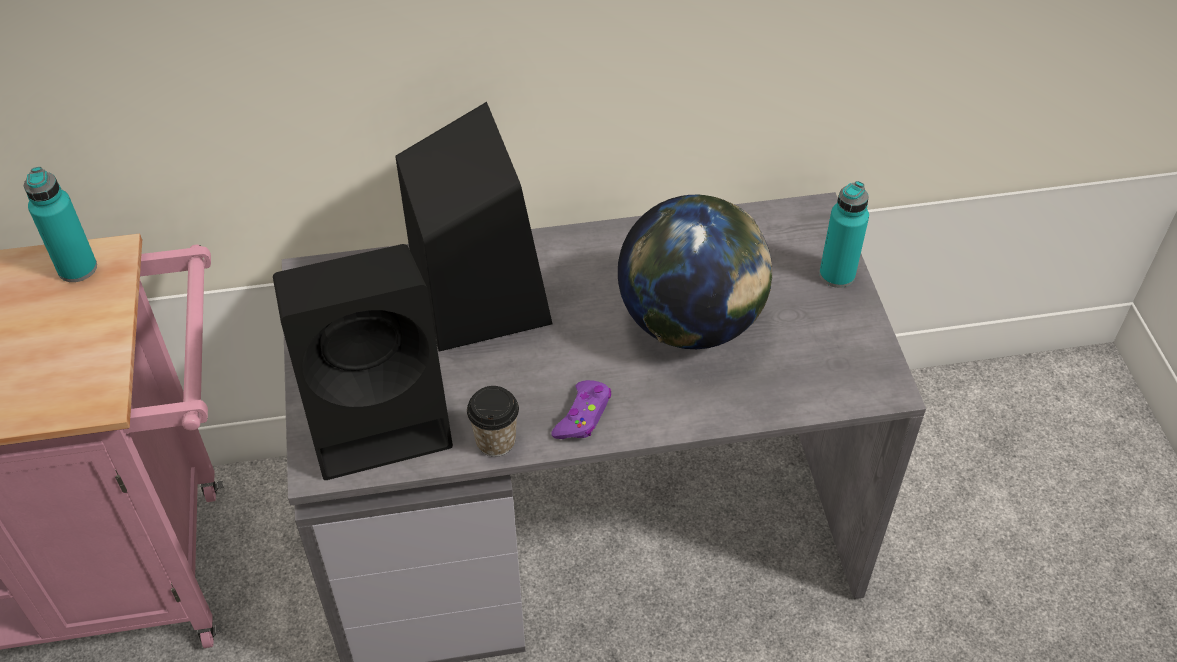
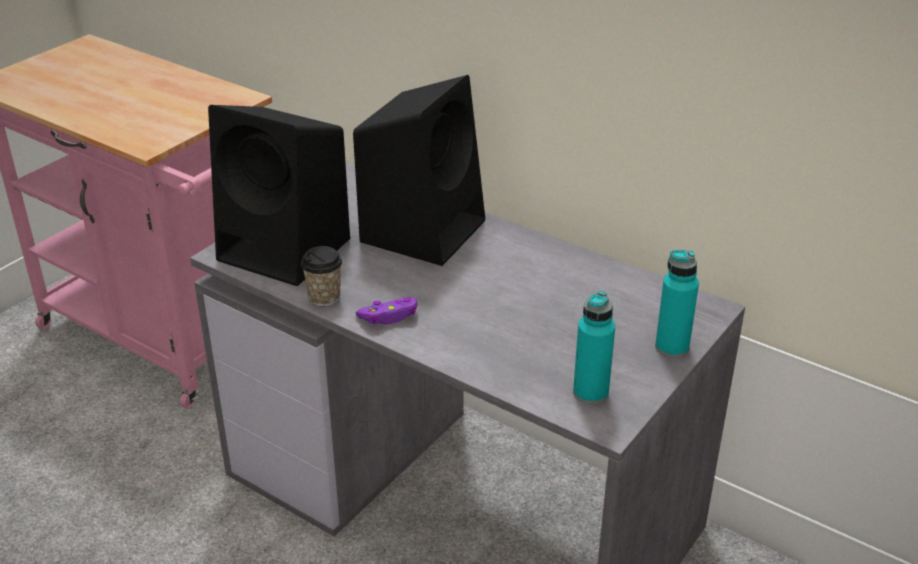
camera: 45 degrees right, 15 degrees down
(77, 268) = (223, 95): turquoise bottle -> turquoise bottle (590, 393)
(690, 323) = (526, 313): globe -> none

